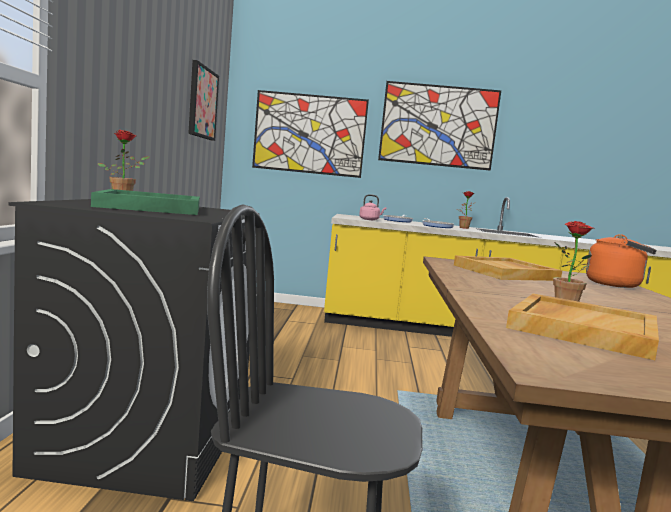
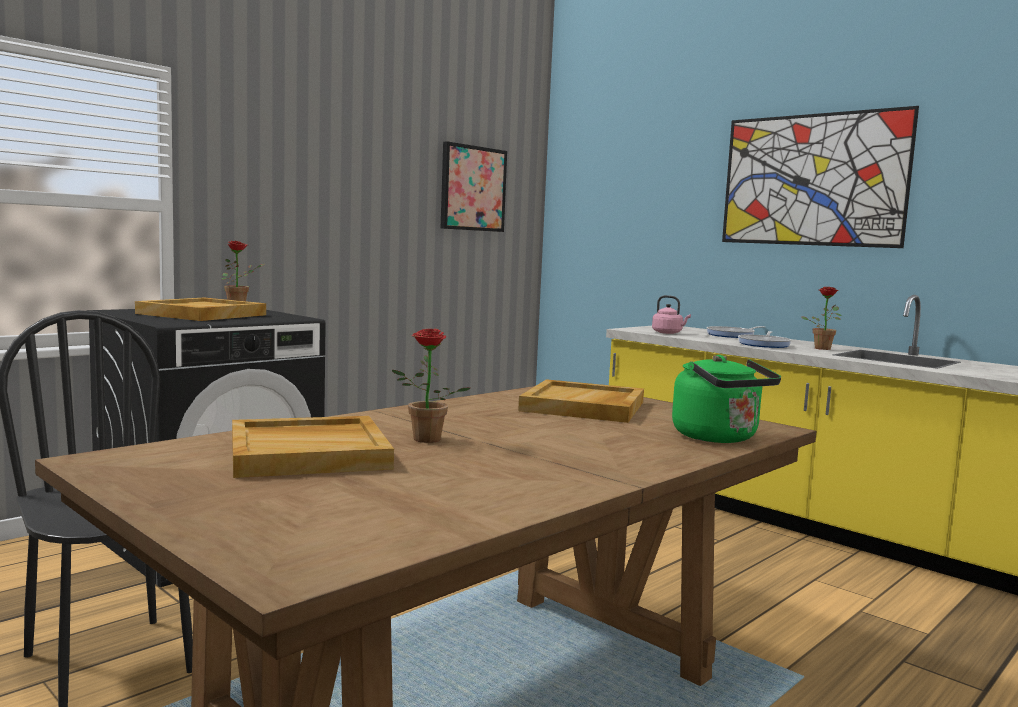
camera: 40 degrees right, 0 degrees up
(151, 207) = (202, 314): green tray -> beige tray
(309, 134) = (634, 211): picture -> none
(616, 285) = (719, 438): orange kettle -> green kettle

